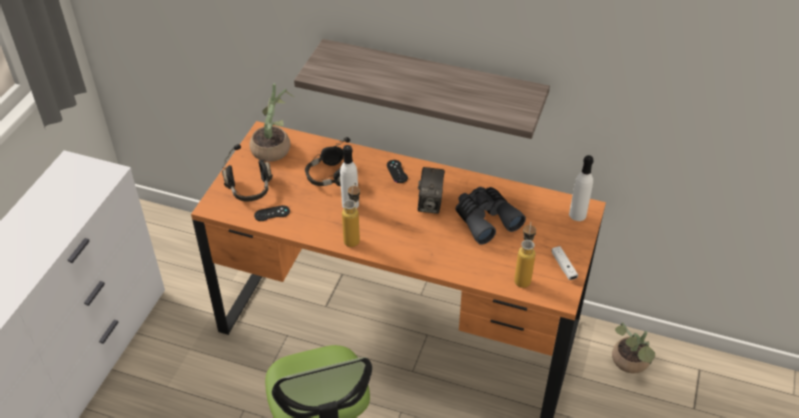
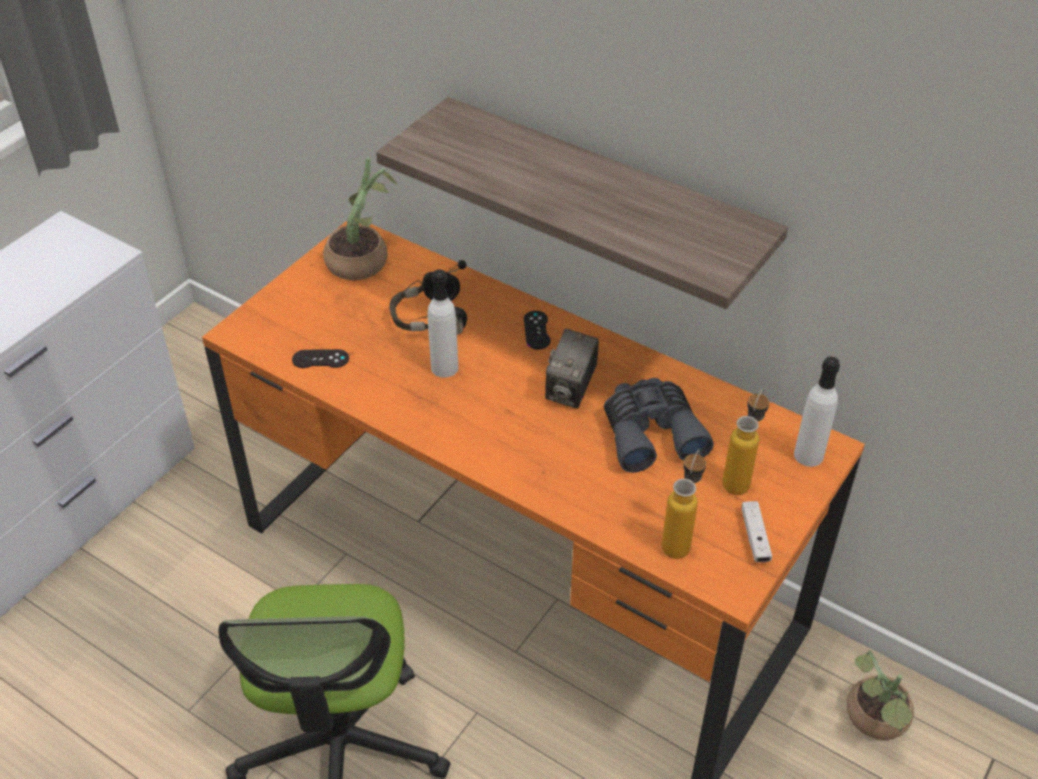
camera: 15 degrees right, 0 degrees up
(250, 189) = (302, 315): black headphones -> none
(353, 237) = (430, 419): bottle -> bottle (740, 478)

